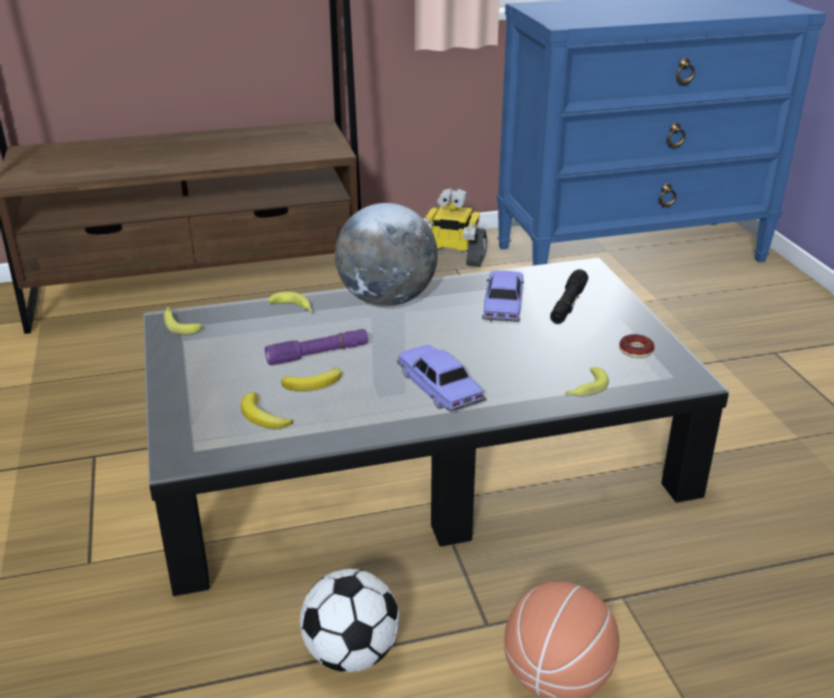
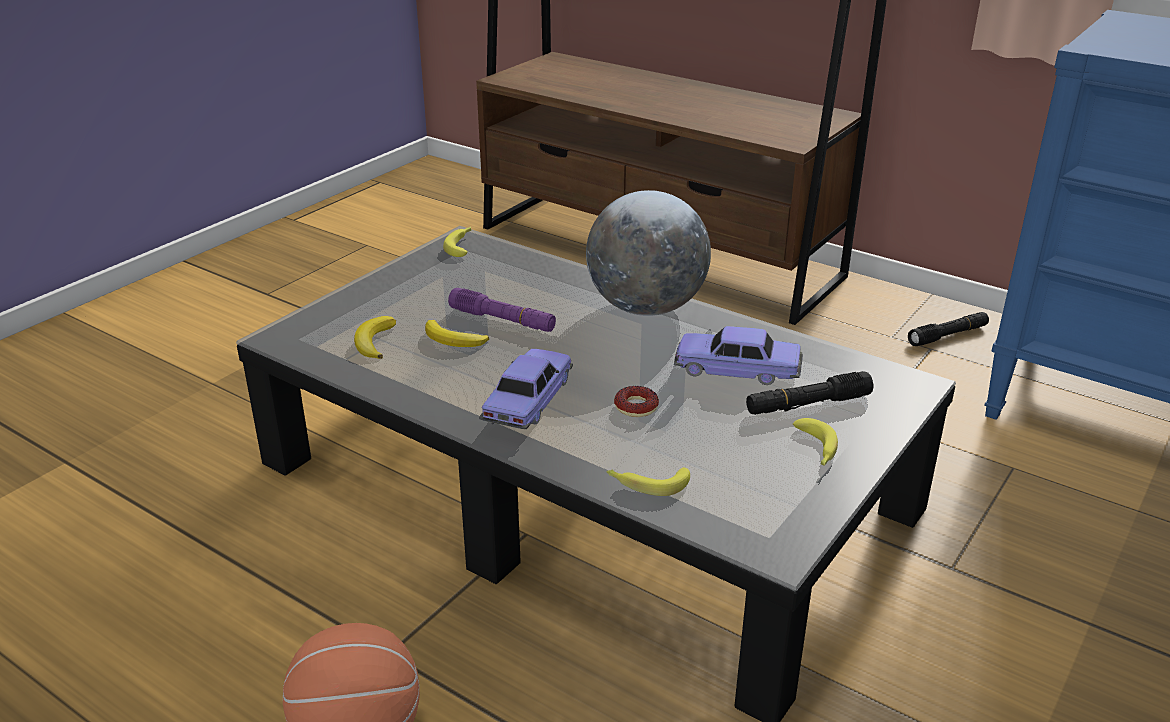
camera: 50 degrees right, 0 degrees up
(294, 308) = (560, 275): banana -> banana (816, 449)
(351, 653) = (280, 589): football -> none
(451, 257) = (948, 336): toy robot -> black flashlight
(503, 307) = (737, 370): toy car -> toy car turned 135 degrees counterclockwise
(636, 350) = (779, 486): donut -> donut (636, 407)

